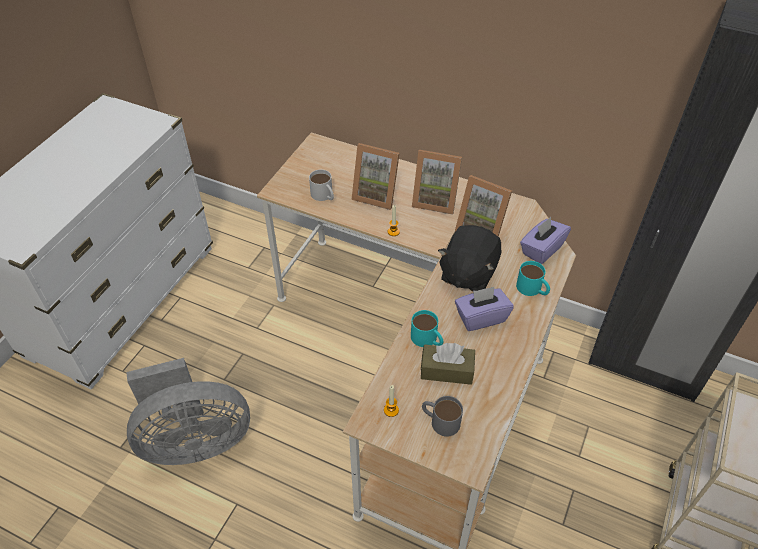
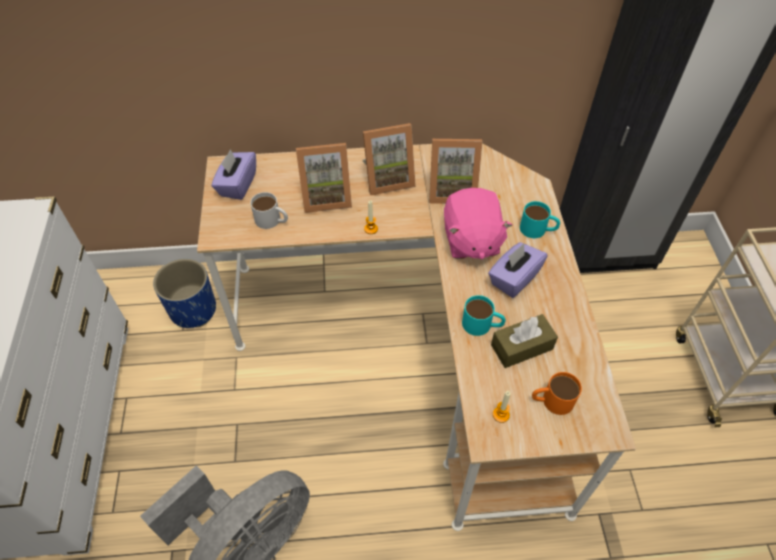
camera: 30 degrees left, 5 degrees up
(265, 256) = (193, 310): none -> blue planter
(440, 420) = (551, 400): grey mug -> orange mug
(467, 273) = (471, 240): black plush toy -> pink plush toy
(541, 249) = (518, 187): purple tissue box -> purple tissue box (237, 185)

